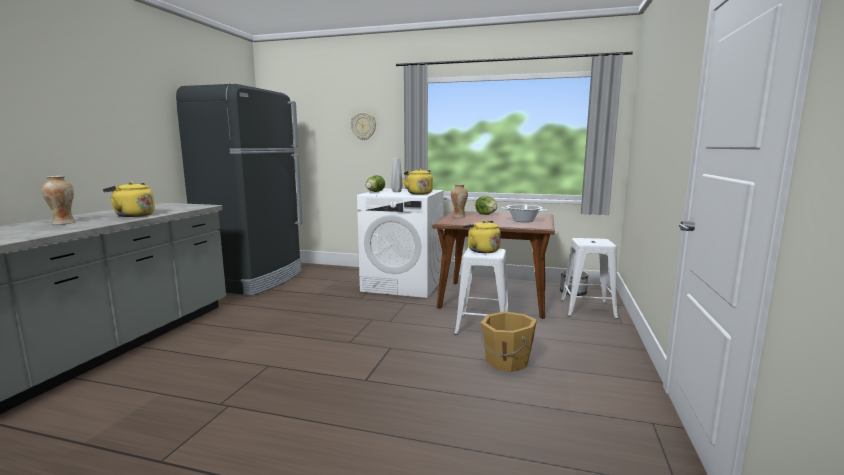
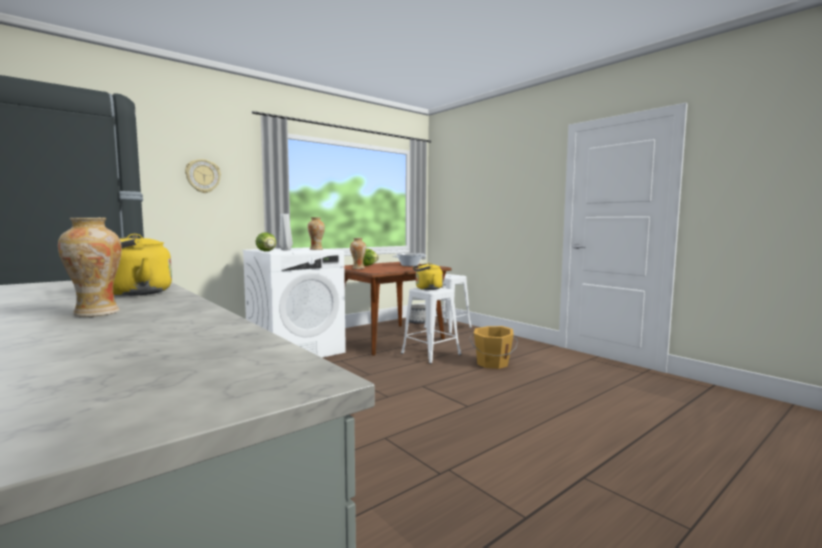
camera: 55 degrees left, 5 degrees down
(418, 193) = (316, 249): yellow kettle -> vase

